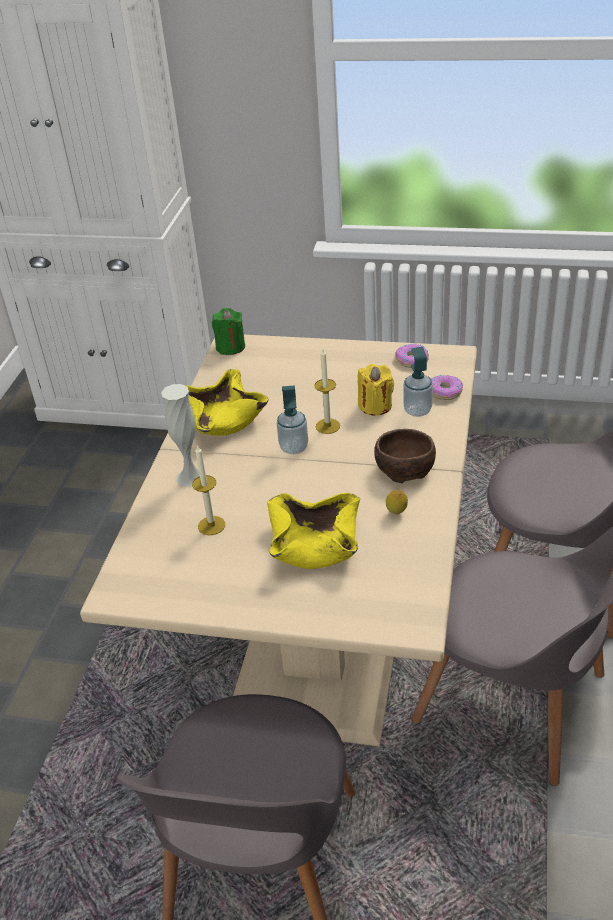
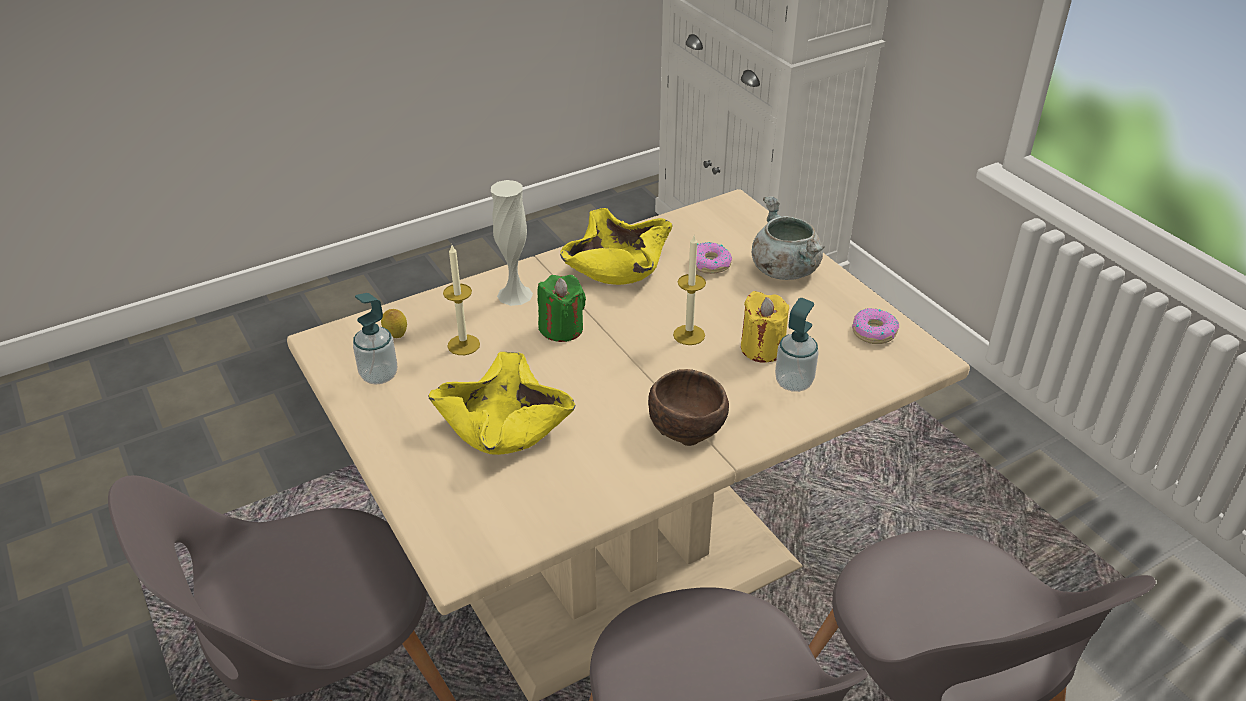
camera: 45 degrees right, 0 degrees up
(230, 347) = (728, 208): green candle -> green candle (561, 329)
(294, 447) = (629, 332): soap dispenser -> soap dispenser (379, 375)
(317, 359) = (784, 269): none -> grey cooking pot
(396, 513) = (611, 456): lemon -> lemon (396, 337)
(444, 392) = (852, 385): donut -> donut (710, 263)

